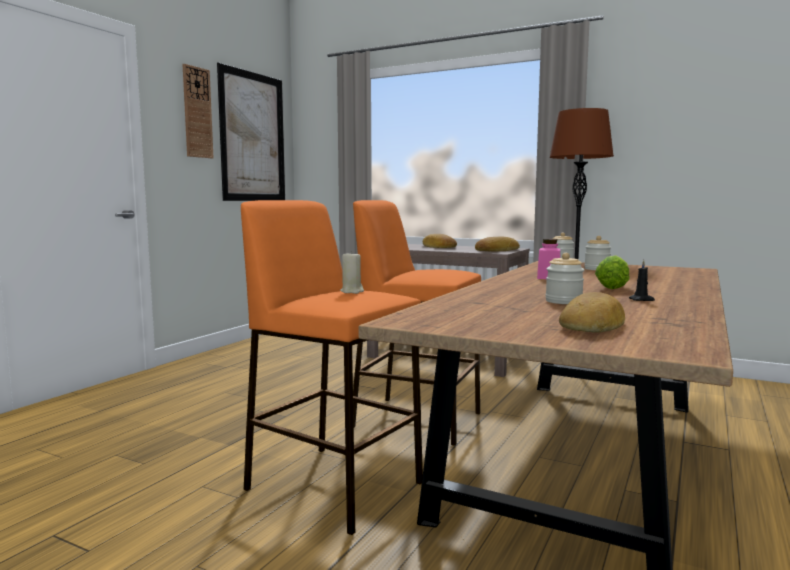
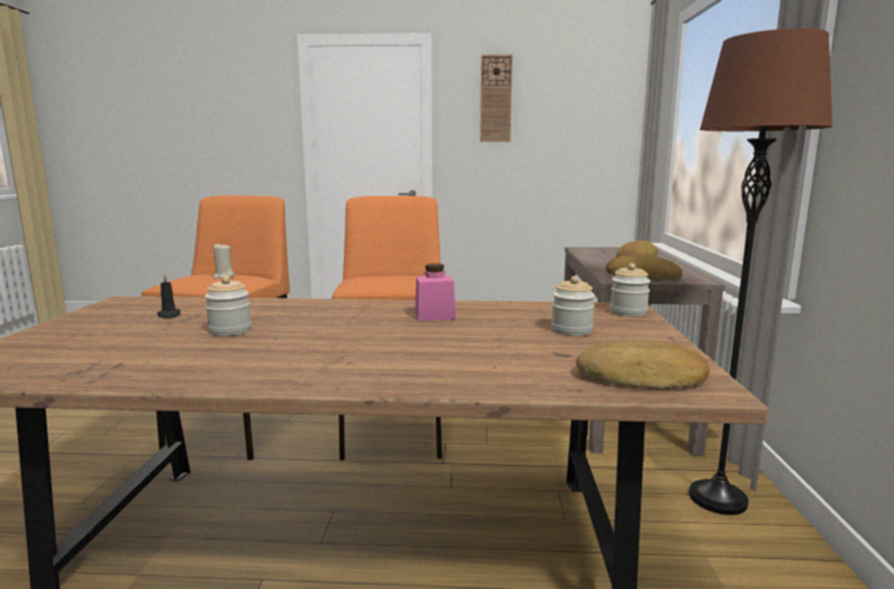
camera: 65 degrees right, 5 degrees up
(253, 137) = (572, 115): picture -> none
(593, 324) = (89, 344): bread -> bread (642, 378)
(613, 287) = (361, 343): lettuce -> none
(642, 300) = (251, 357): black candle -> black candle (169, 315)

